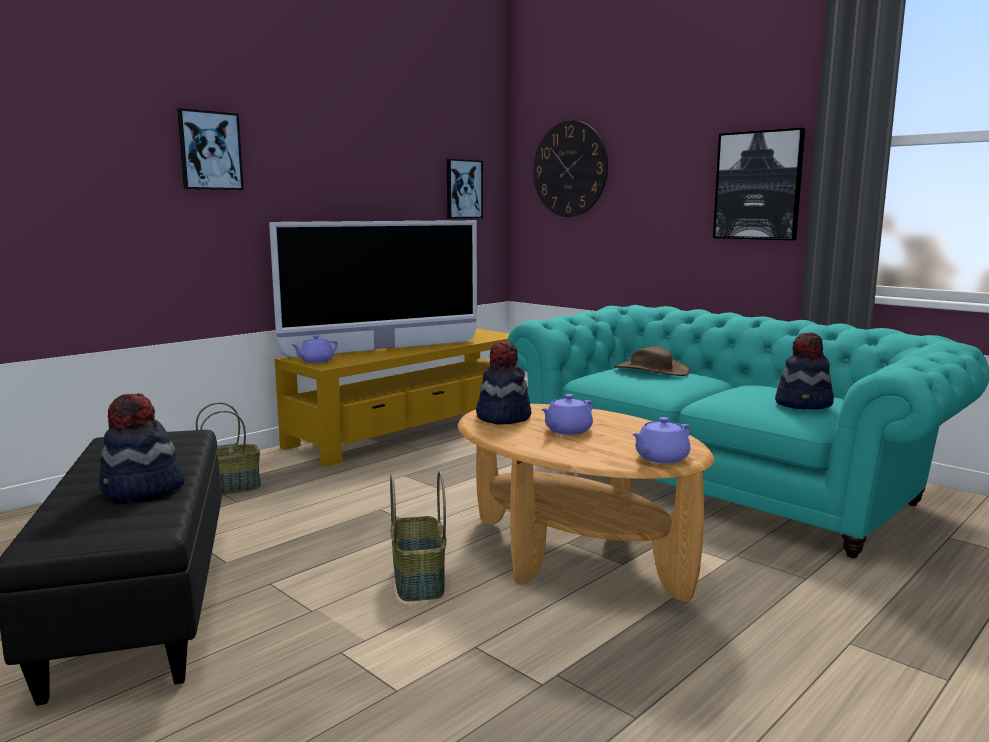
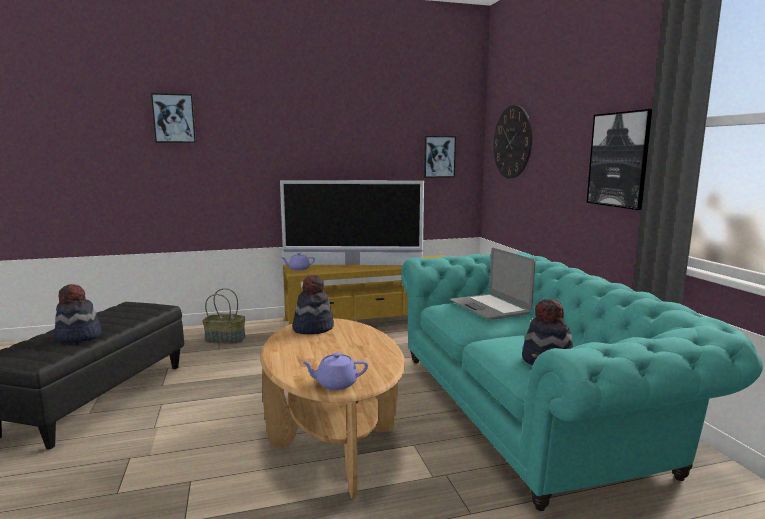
camera: 30 degrees right, 0 degrees up
(210, 151) = (245, 138): picture -> picture (174, 118)
(417, 580) = (227, 425): basket -> none
(567, 431) = (327, 347): purple teapot -> none
(651, 370) = (490, 307): brown hat -> laptop

